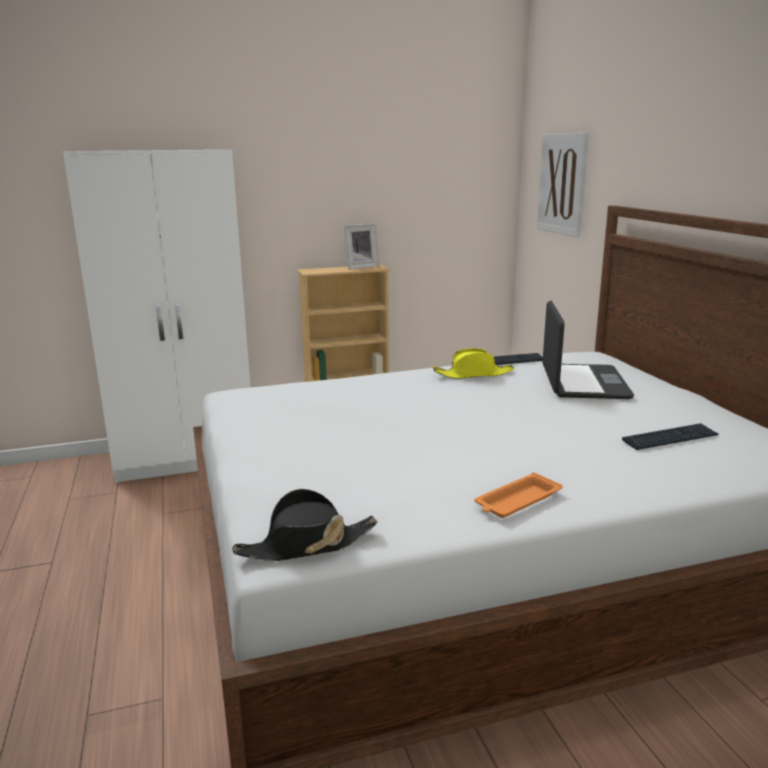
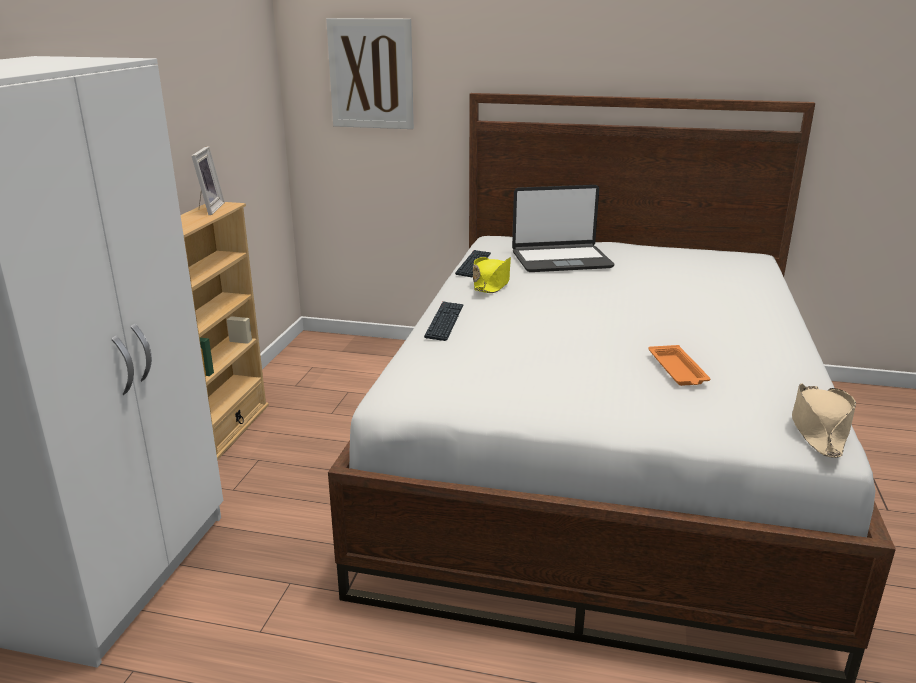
camera: 60 degrees left, 5 degrees up
(306, 545) = (818, 428): black hat -> beige hat
(517, 501) = (773, 341): orange tray -> orange tray (678, 370)
(583, 383) = (561, 260): laptop -> laptop turned 135 degrees clockwise
(670, 438) = (696, 272): keyboard -> keyboard (445, 322)

